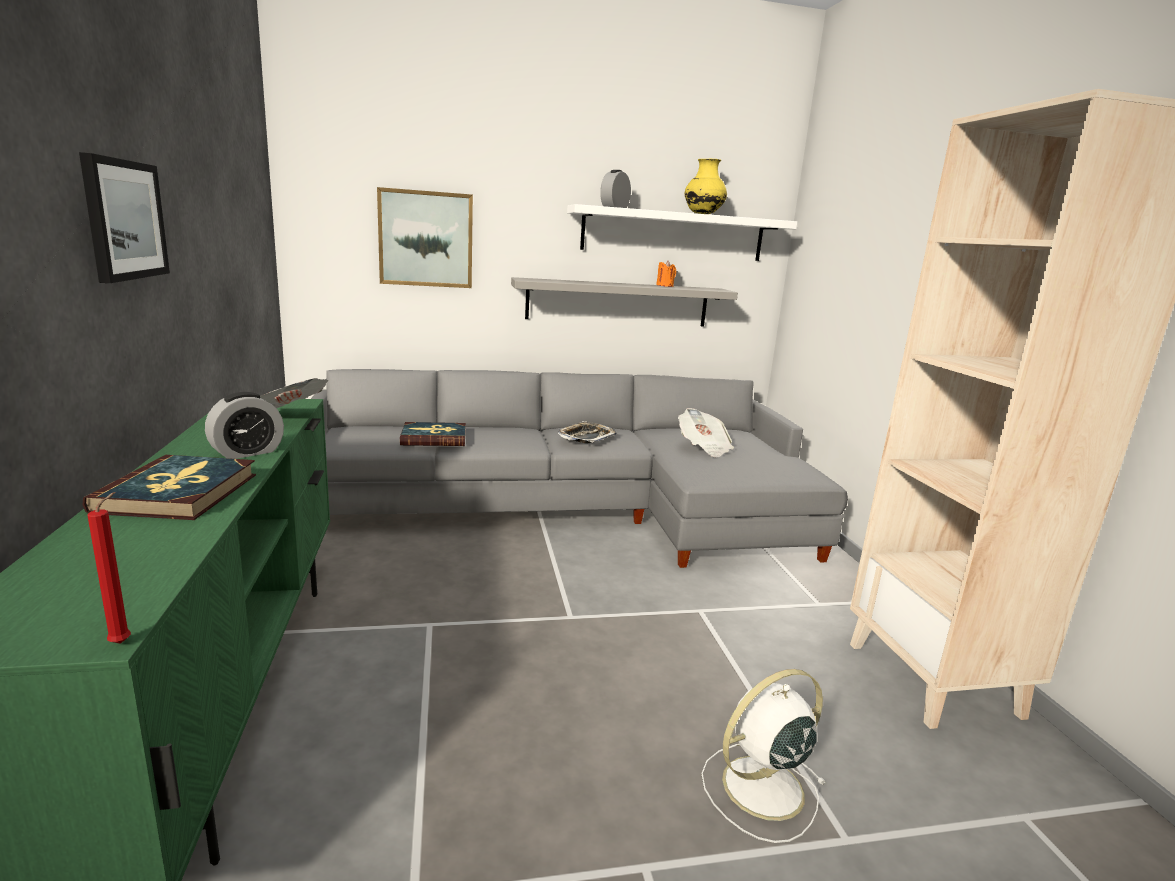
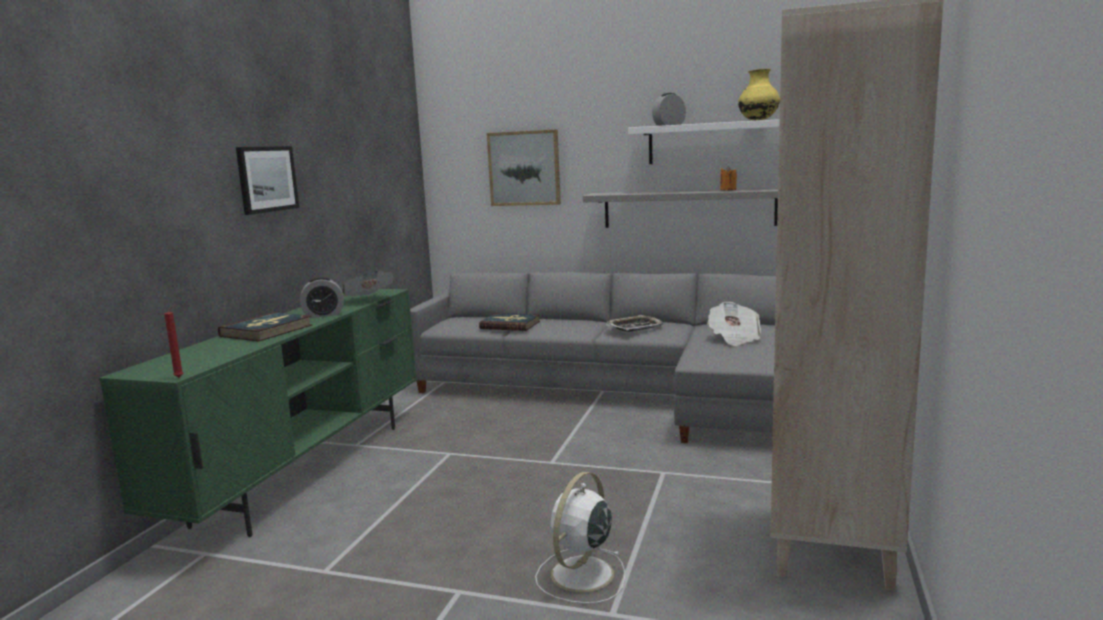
camera: 30 degrees right, 5 degrees down
(759, 788) = (580, 576): white fan -> white fan turned 60 degrees counterclockwise

